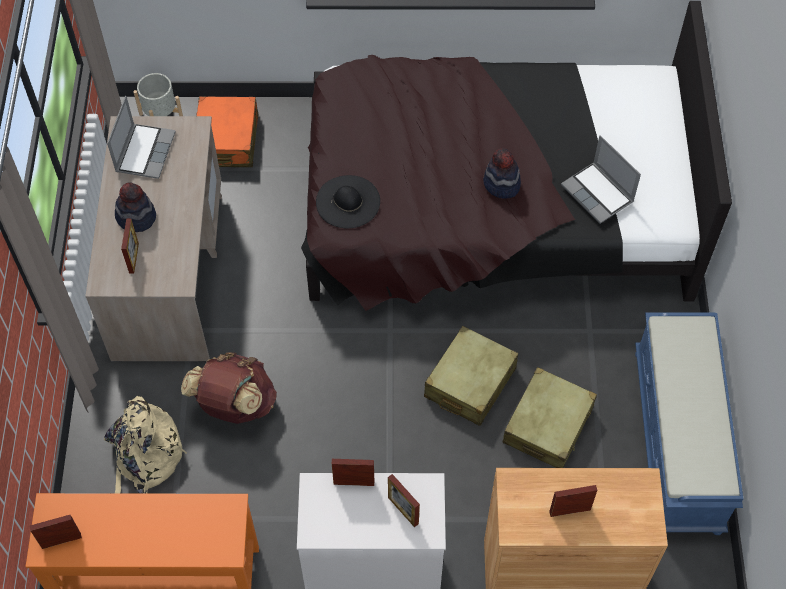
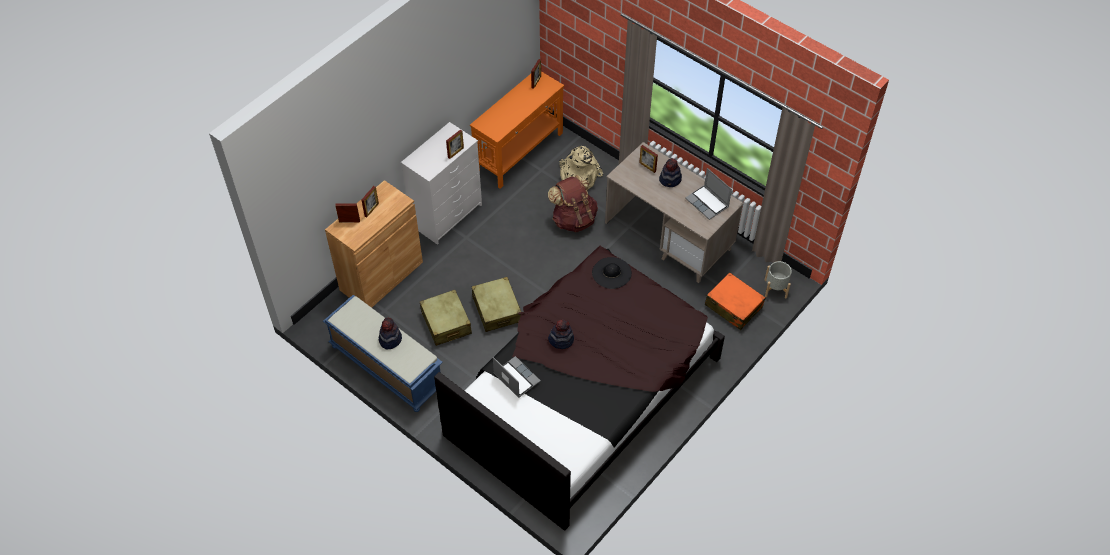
camera: 130 degrees right, 5 degrees down
(403, 510) = (428, 159): picture frame -> picture frame (349, 221)
(598, 194) = (515, 378): laptop -> laptop turned 45 degrees clockwise
(684, 389) = (390, 339): none -> hat

